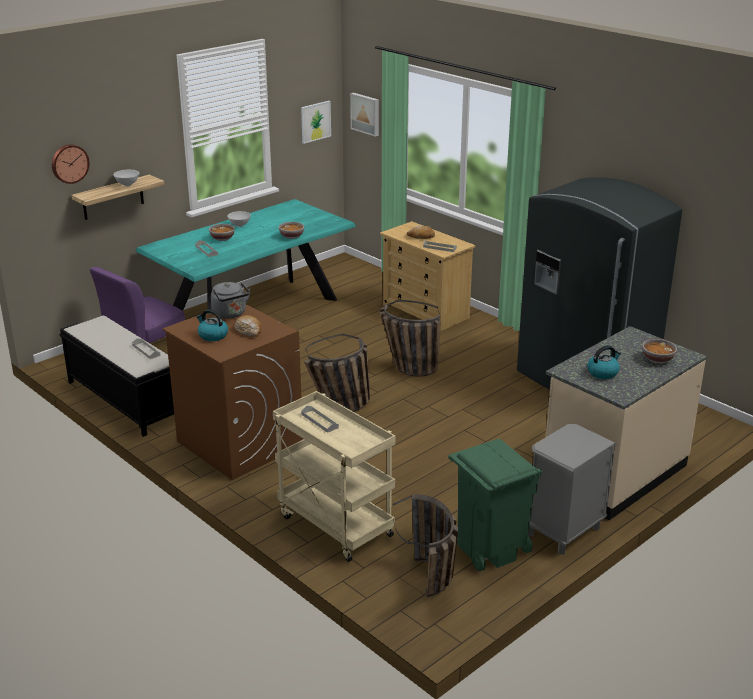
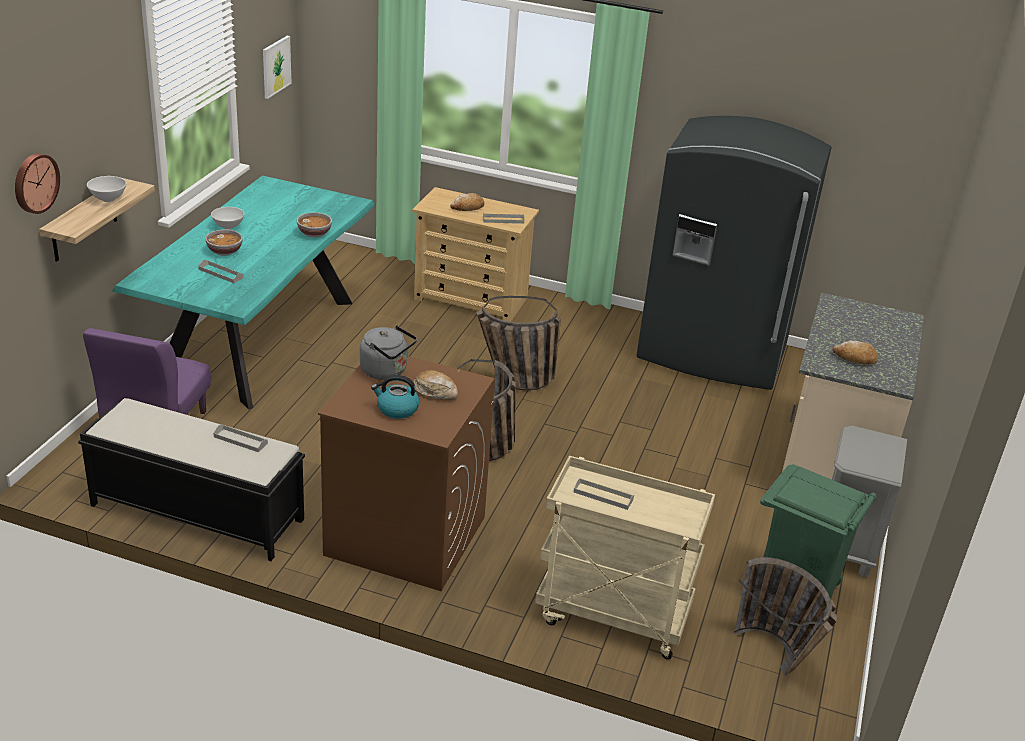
camera: 30 degrees left, 5 degrees up
(366, 114) = (342, 50): picture -> none
(603, 372) = (854, 358): kettle -> bread
(657, 359) = (886, 329): bowl -> none

